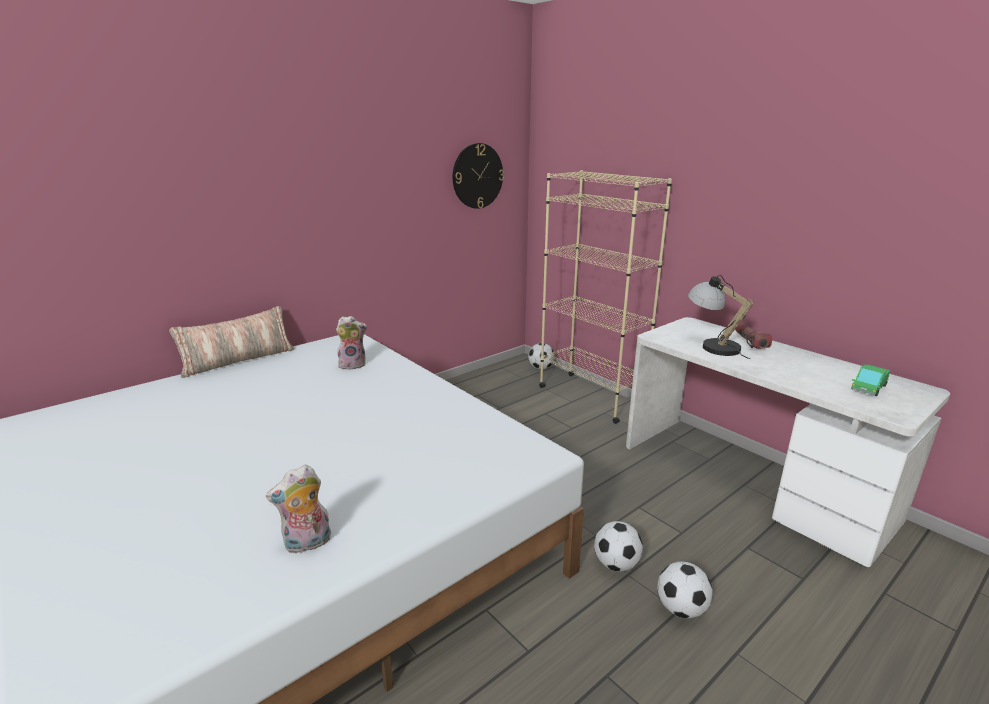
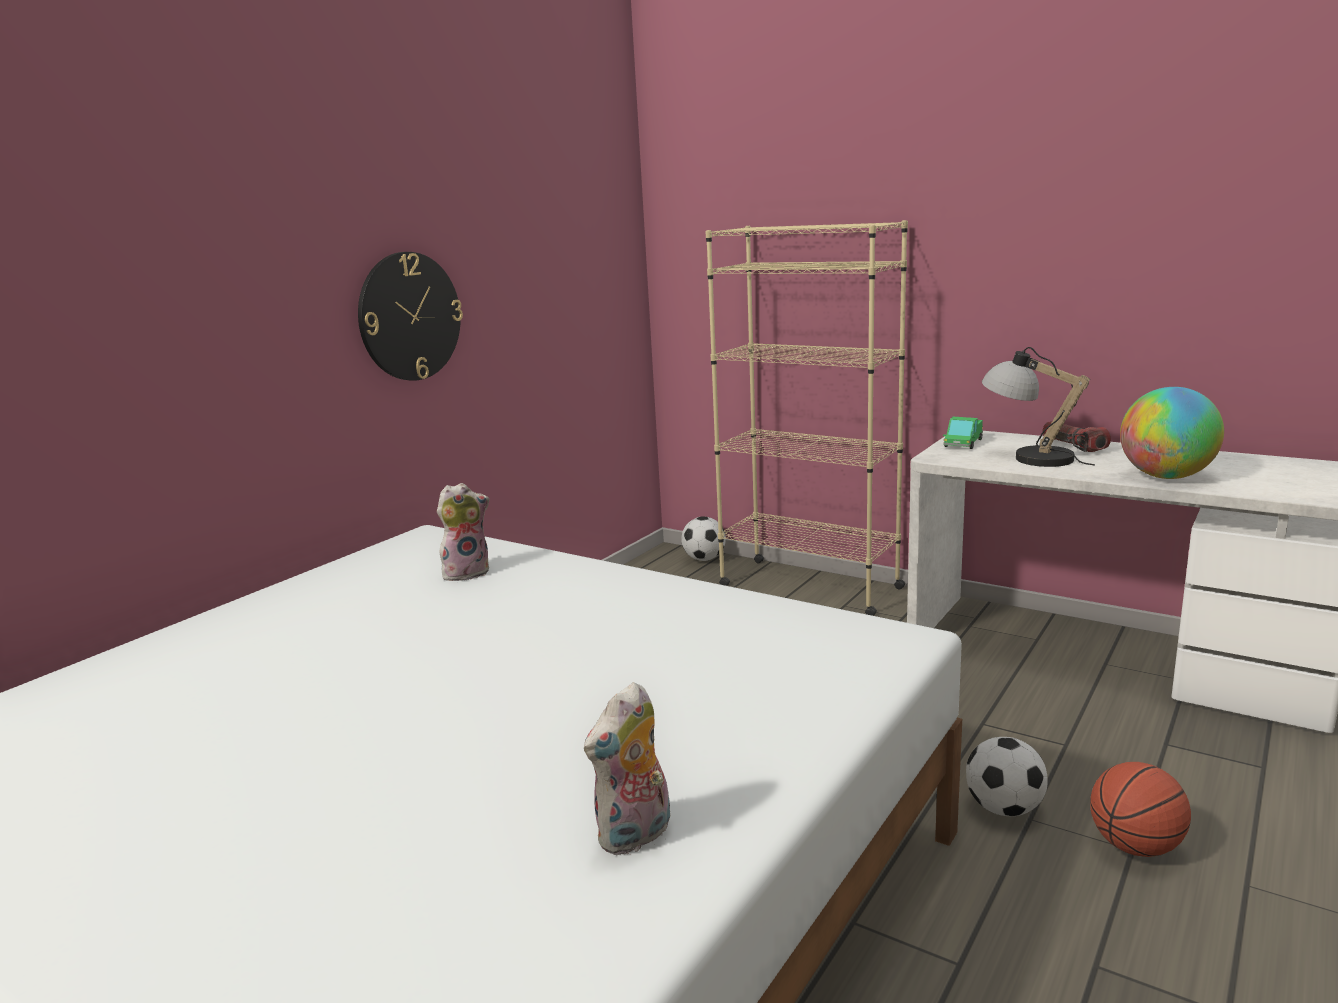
camera: 15 degrees left, 5 degrees down
(238, 360) = (240, 599): pillow -> none
(477, 176) = (578, 248): wall clock -> wall clock (409, 316)
(681, 609) = (1135, 846): football -> basketball
(789, 376) = (1165, 477): none -> globe
(868, 387) = (1273, 474): toy truck -> toy truck (963, 443)

